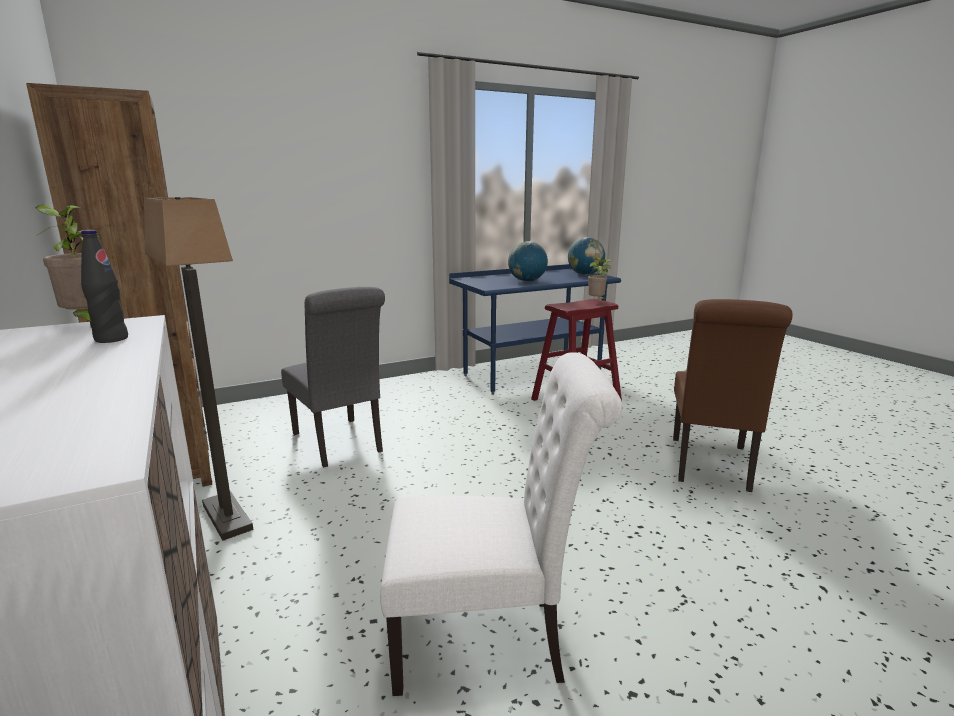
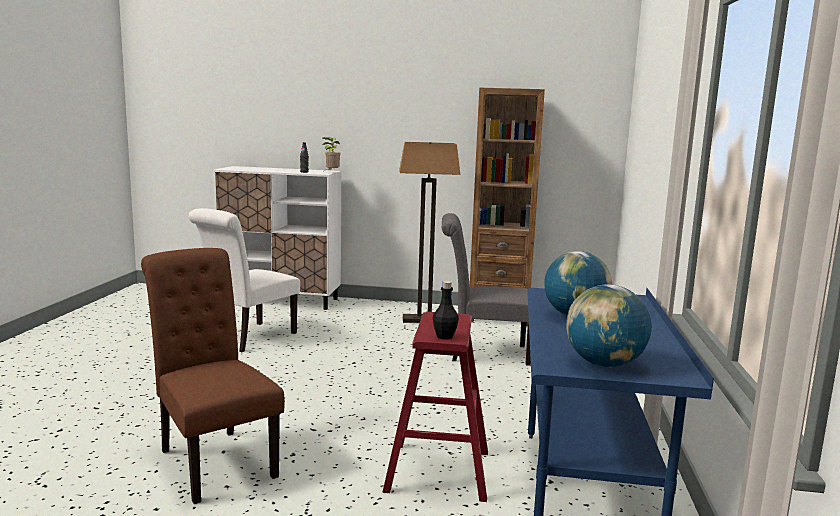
camera: 125 degrees right, 5 degrees down
(597, 301) = (444, 337): potted plant -> black bottle

